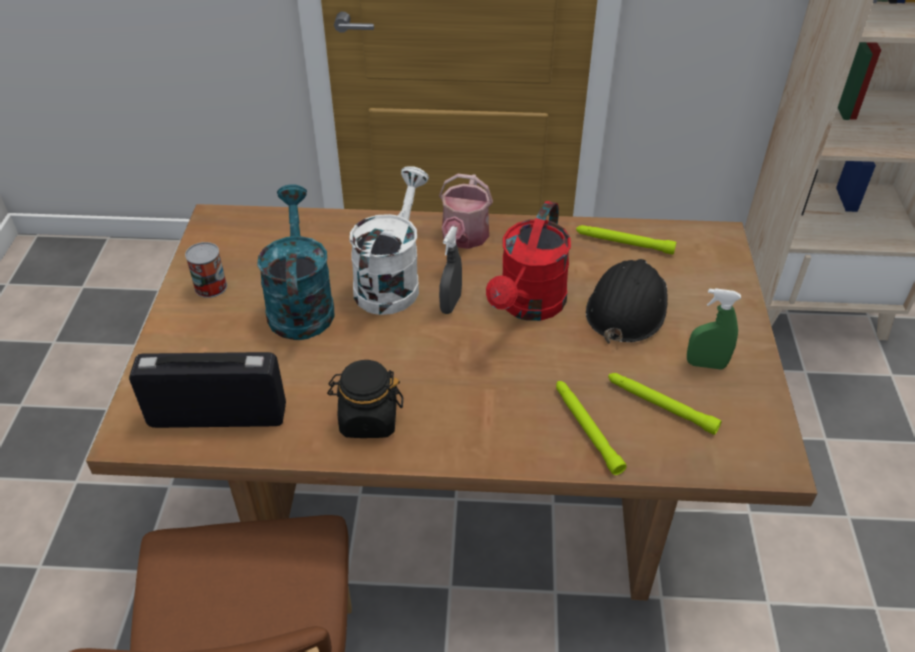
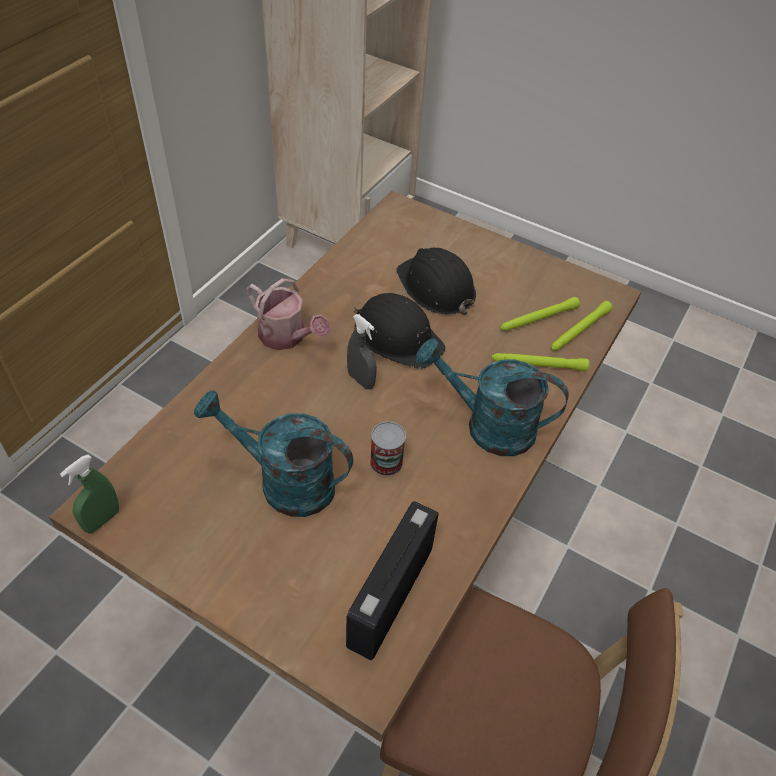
camera: 65 degrees left, 5 degrees up
(211, 287) = (203, 546): can -> can (386, 462)
(368, 419) = (457, 487): black jar -> none
(391, 281) = (303, 406): white watering can -> none
(463, 415) = (487, 426): none -> turquoise watering can
(528, 306) = (397, 337): red watering can -> black hard hat
(624, 243) = (367, 254): green flashlight -> green flashlight (579, 331)
(706, 364) = (514, 279): green spray bottle -> green spray bottle (102, 520)

